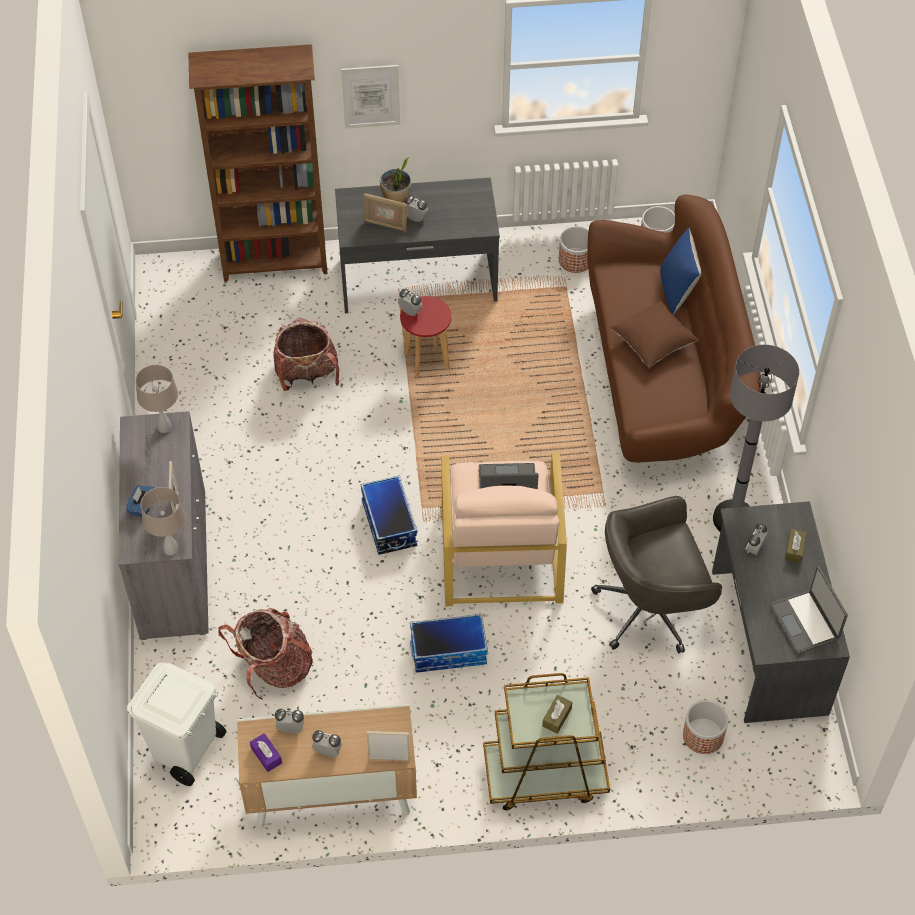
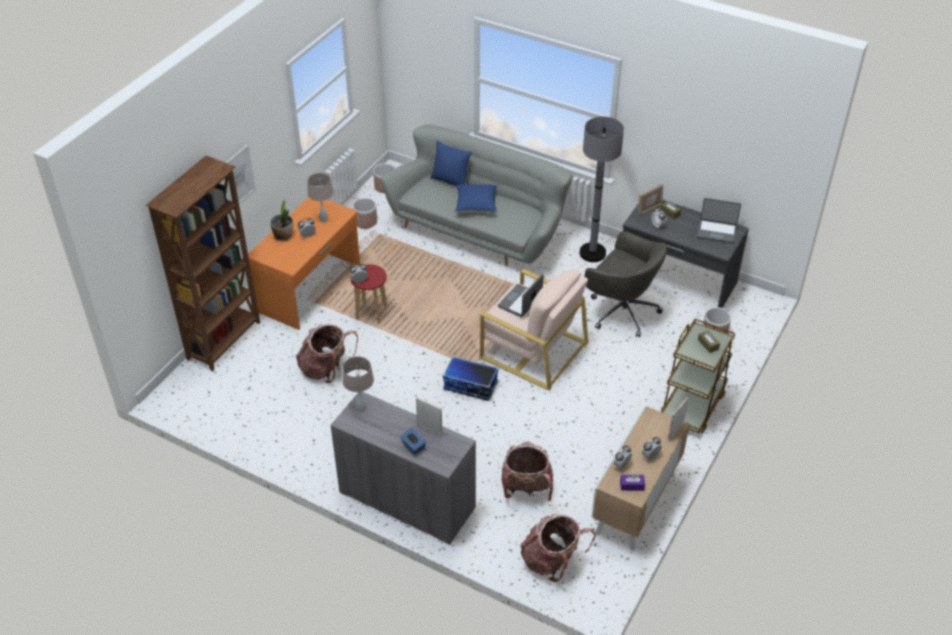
camera: 55 degrees left, 10 degrees down
(170, 549) = (459, 447): beige table lamp -> beige table lamp (323, 219)
(186, 751) = (552, 561): white trash can -> backpack
(385, 225) = (298, 249): picture frame -> picture frame (649, 209)
(418, 281) = (310, 288): grey desk -> orange desk
(449, 650) = (580, 404): storage box -> none
(651, 609) = (621, 311): grey office chair -> grey office chair turned 75 degrees counterclockwise
(653, 342) = (476, 205): brown pillow -> blue pillow
(663, 378) = (479, 231): brown sofa -> grey sofa

